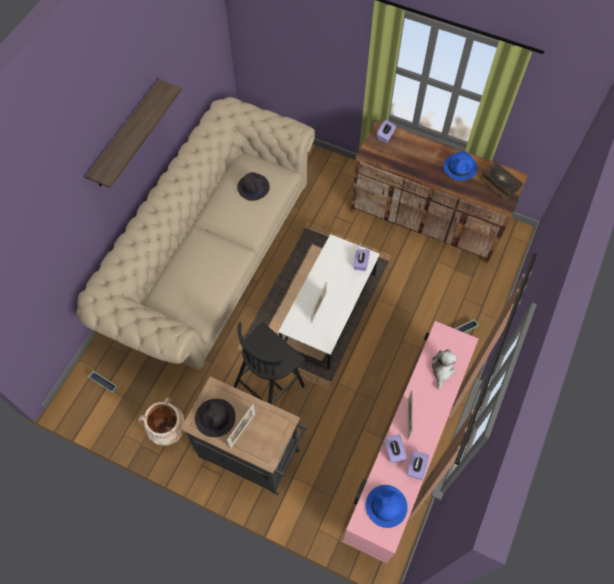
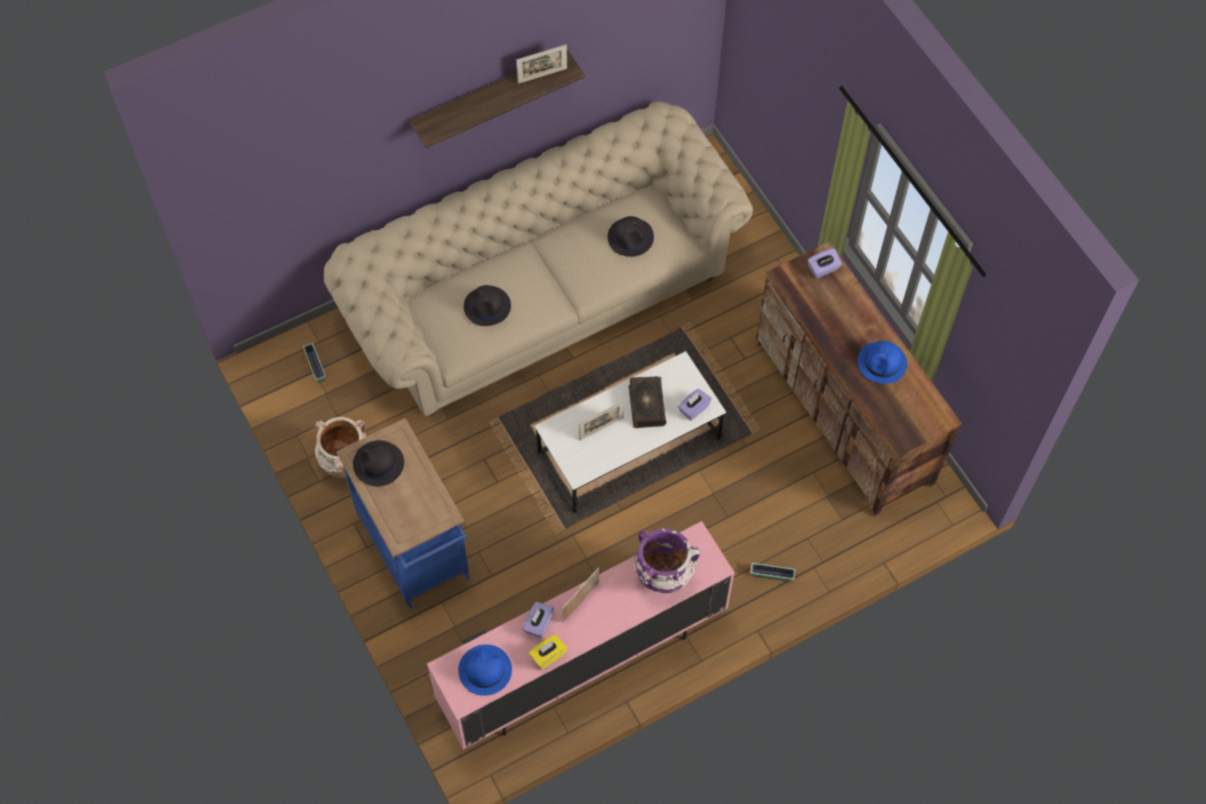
camera: 35 degrees right, 0 degrees up
(199, 277) = (487, 307): none -> black hat
(242, 431) = (395, 495): picture frame -> picture frame (542, 76)
(252, 456) = (415, 550): black cart -> blue cart
(270, 386) = (493, 487): black stool -> none
(416, 467) = (548, 655): purple tissue box -> yellow tissue box
(442, 370) = (662, 578): plush toy -> purple vase
(499, 183) = (913, 412): book -> book (646, 405)

